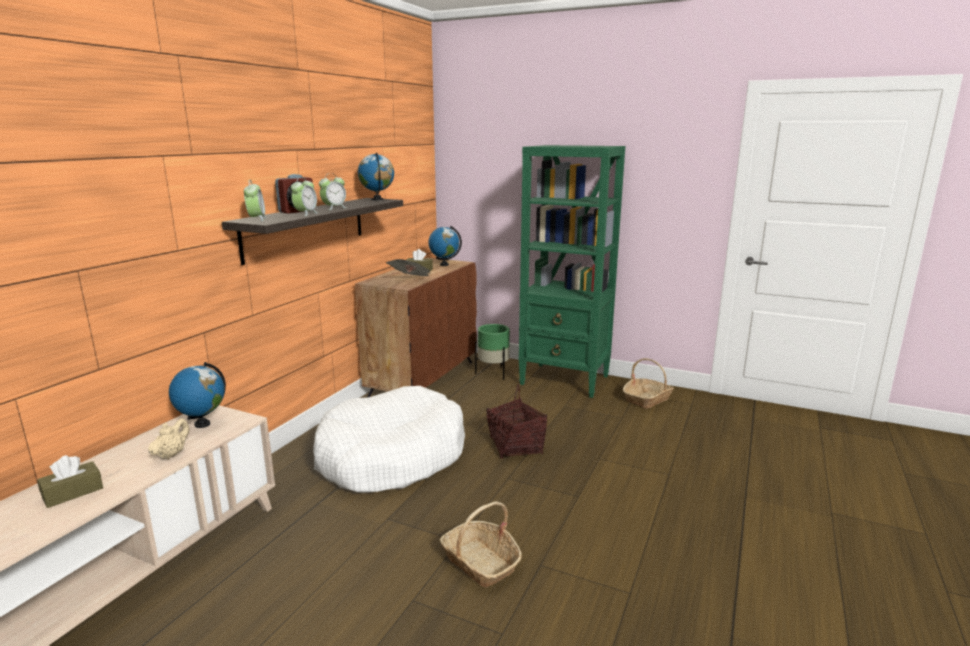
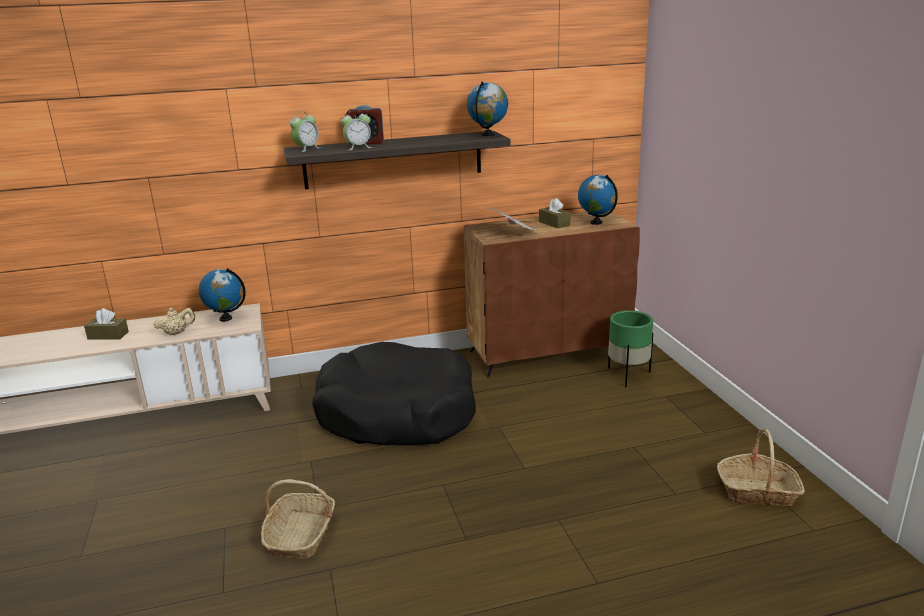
camera: 50 degrees right, 5 degrees up
(334, 208) = (406, 143): alarm clock -> none
(391, 457) = (397, 413): white dog bed -> black dog bed
(515, 446) = (504, 460): basket -> none
(565, 380) = (695, 419): green bookcase -> none

